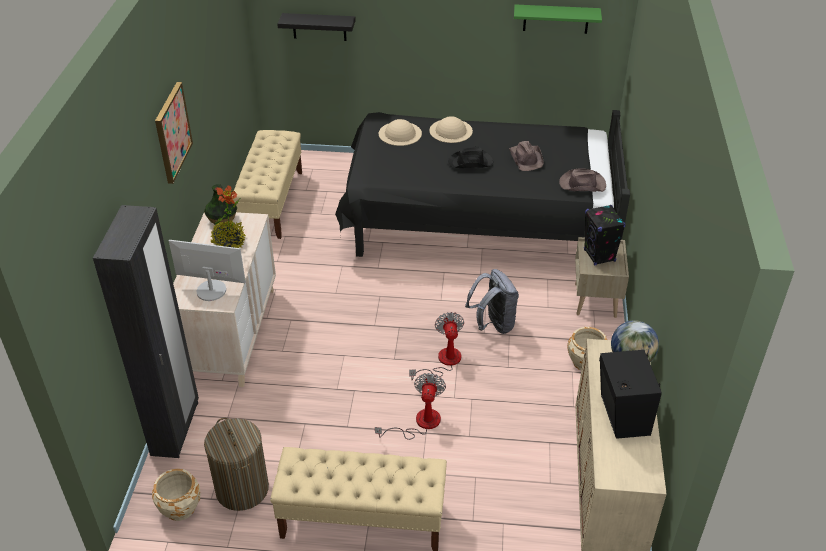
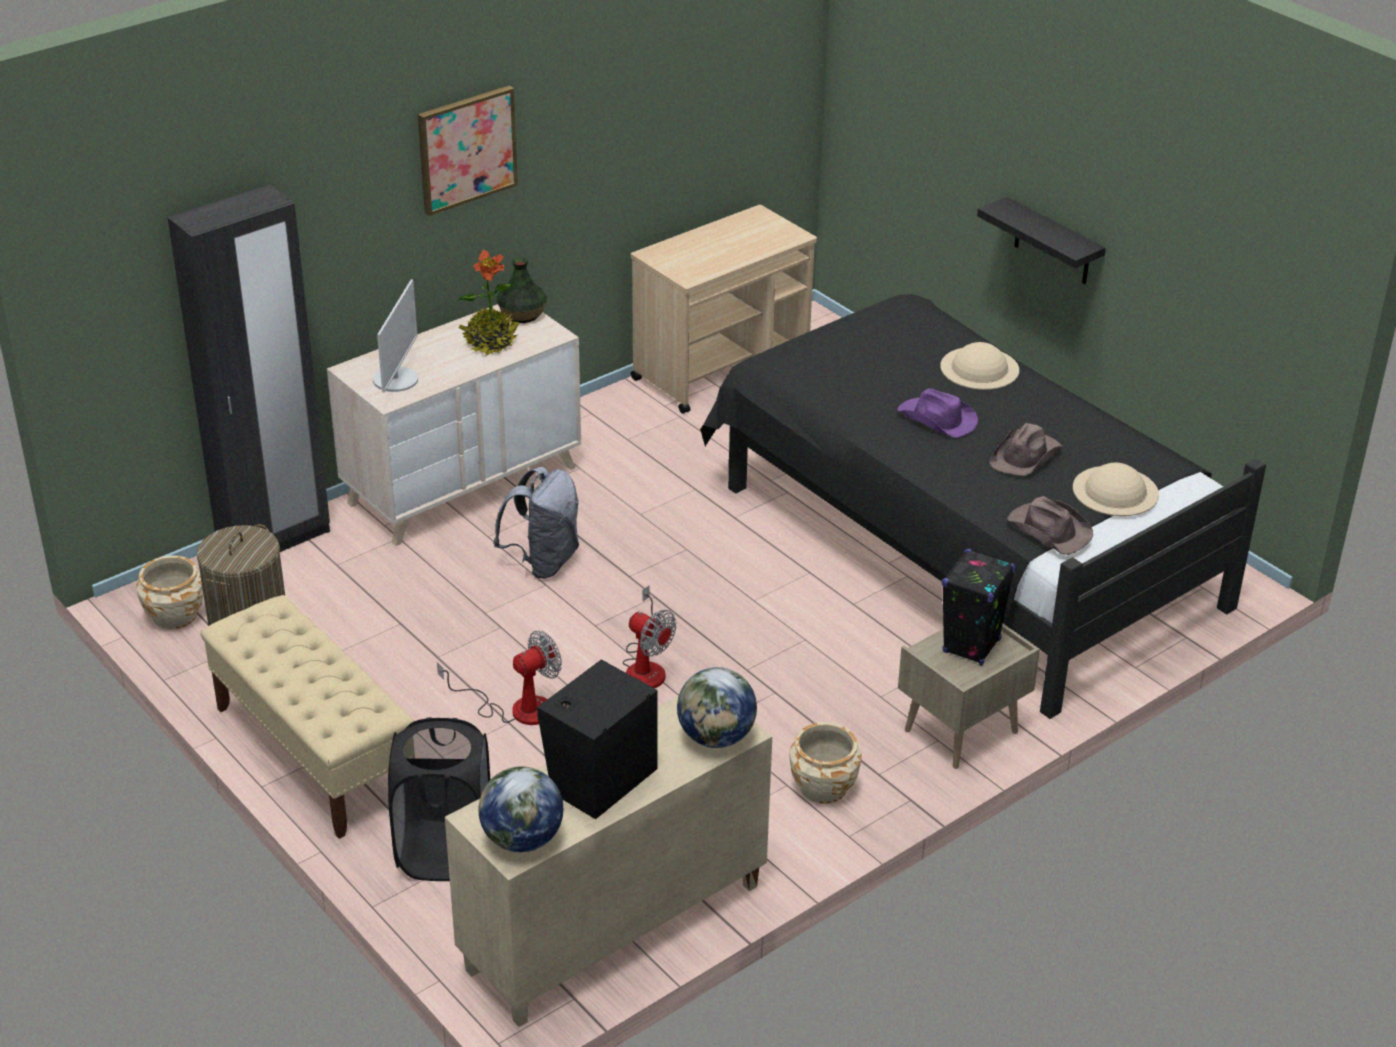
camera: 45 degrees right, 5 degrees down
(211, 290) = (396, 380): monitor -> monitor turned 45 degrees clockwise
(272, 202) = (722, 369): beige bench -> beige cart
(319, 27) = (905, 125): black shelf -> black shelf (1052, 243)
(400, 133) = (903, 336): beige hat -> beige hat (1115, 491)
(443, 361) = (646, 666): fan -> fan turned 90 degrees clockwise
(471, 162) = (937, 419): black hat -> purple hat
(491, 516) = (445, 852): none -> black laundry basket
(493, 324) = (774, 668): grey backpack -> grey backpack (543, 562)
(556, 19) = (1226, 252): green shelf -> none
(641, 470) = (522, 840): none -> globe

